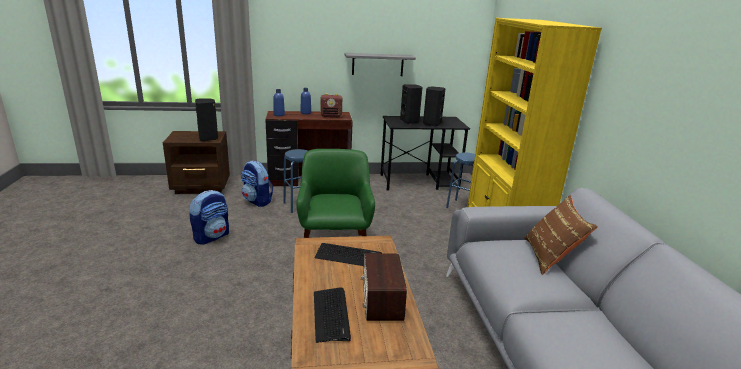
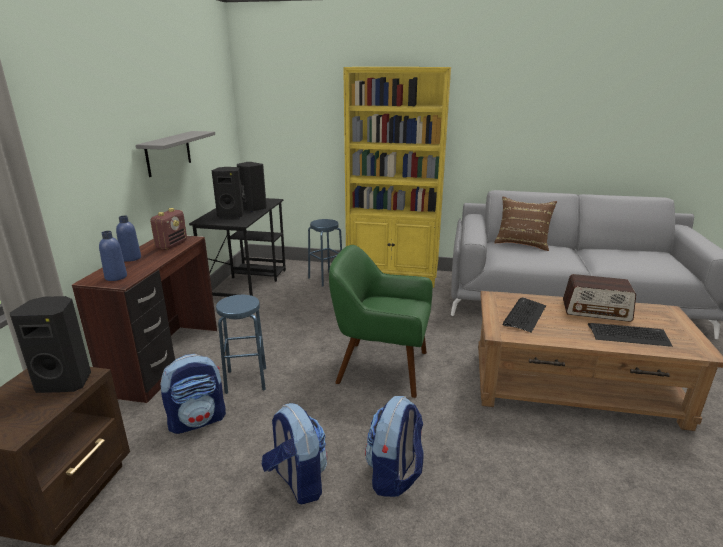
camera: 70 degrees left, 0 degrees up
(218, 266) = (394, 475): none -> backpack

